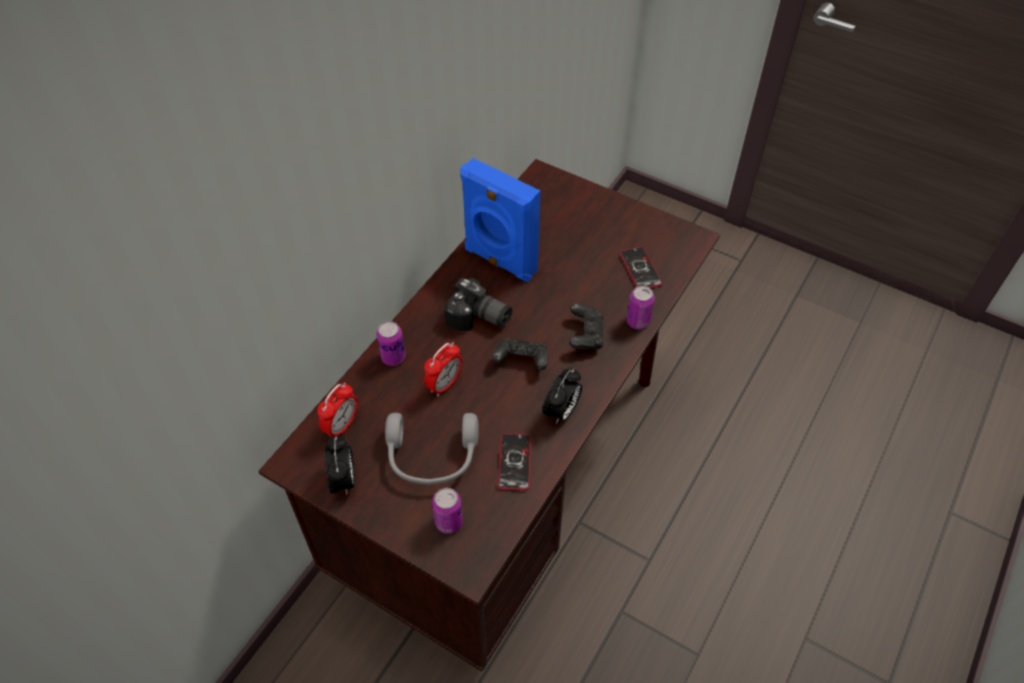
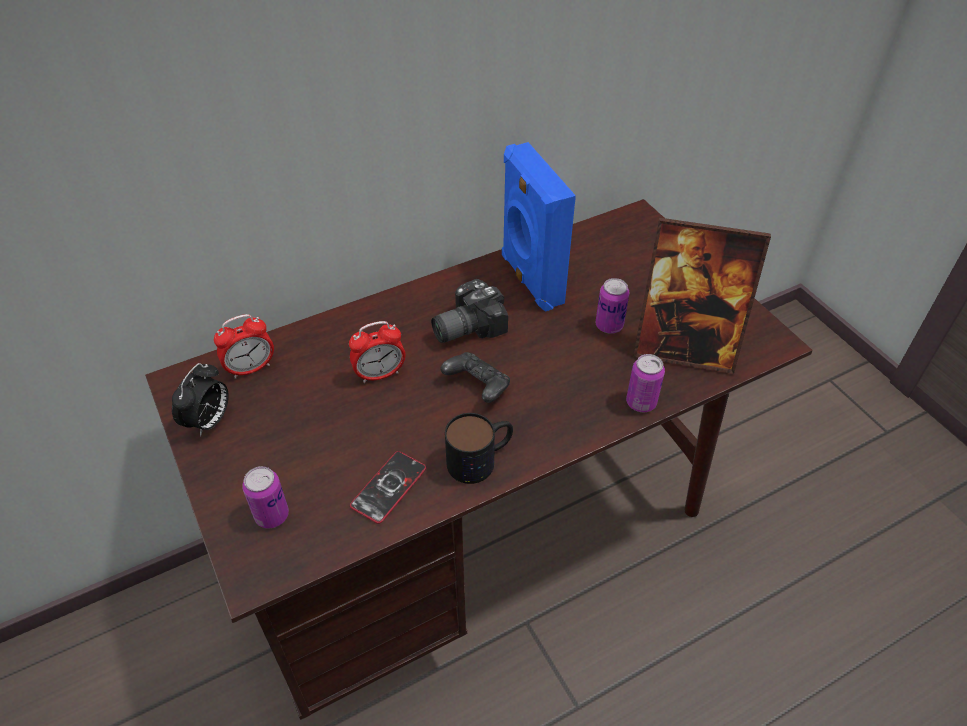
camera: 30 degrees right, 5 degrees down
(393, 357) = (351, 326): can -> can (609, 325)
(432, 457) = (309, 440): grey headphones -> none
(479, 319) = (465, 326): camera -> camera turned 90 degrees clockwise
(561, 412) = (481, 459): alarm clock -> mug
(585, 335) = (568, 391): black game controller -> none
(640, 269) = (684, 348): phone -> picture frame

